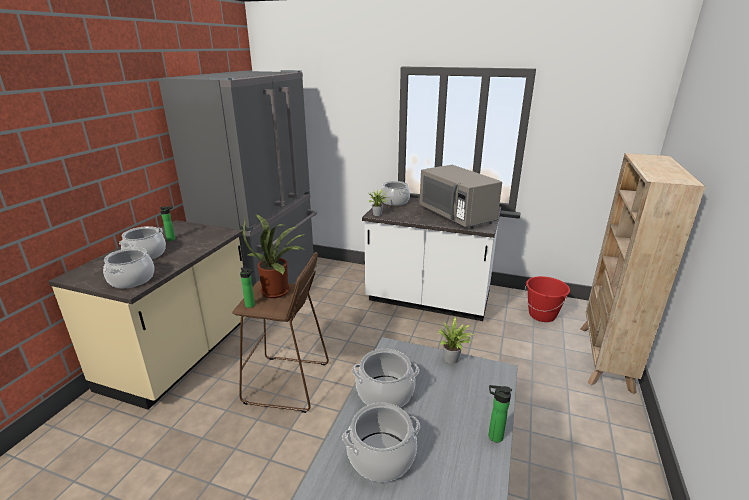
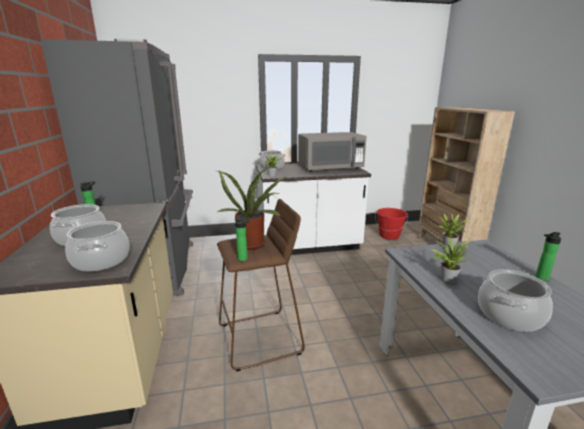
camera: 30 degrees left, 5 degrees down
(385, 393) = (446, 279): cooking pot -> potted plant
(456, 216) = (330, 168): grey microwave -> grey microwave turned 45 degrees counterclockwise

